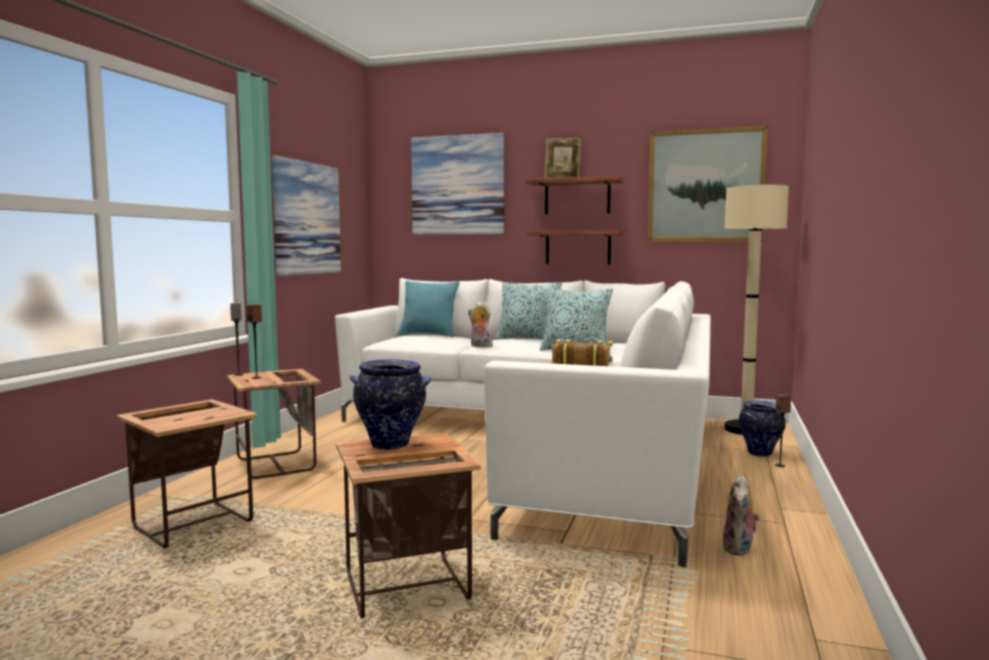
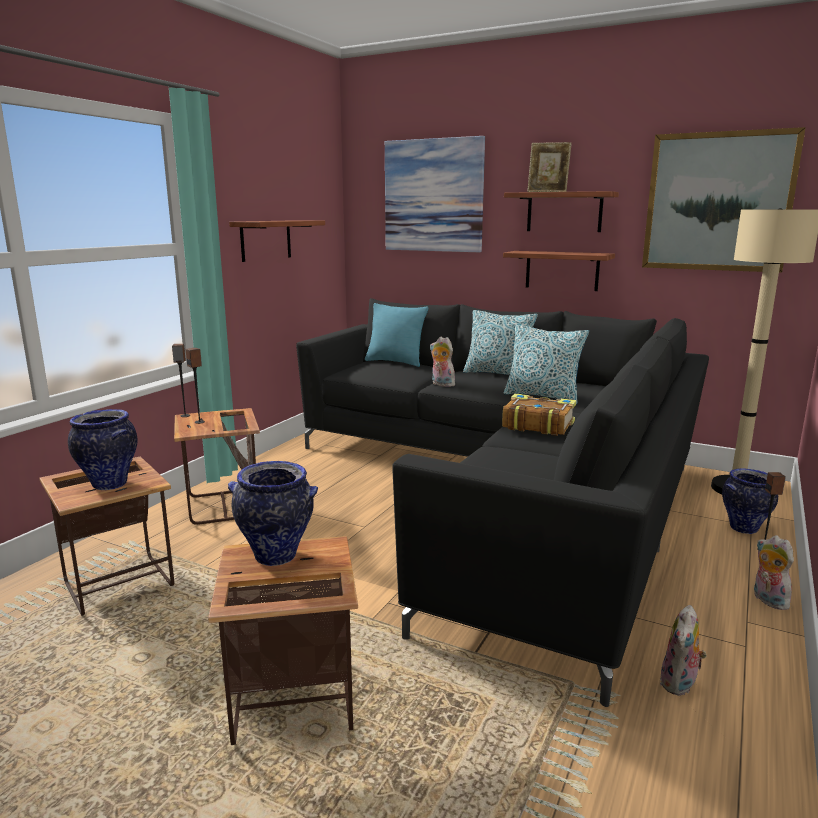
camera: 10 degrees right, 10 degrees up
(194, 415) = (108, 484): none -> vase
(307, 218) = (266, 240): picture -> shelf
(551, 442) = (509, 493): white sofa -> black sofa
(793, 495) = (767, 600): none -> plush toy

